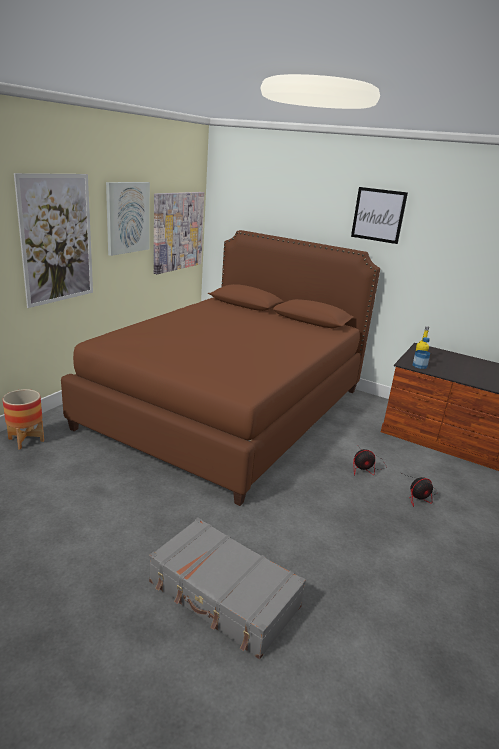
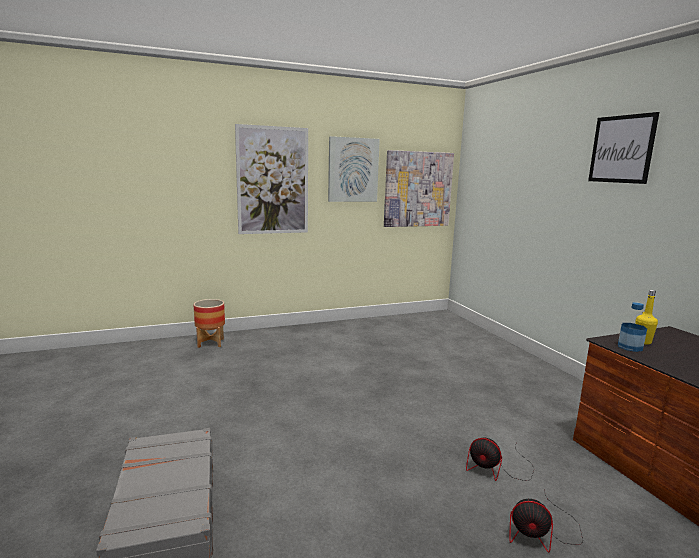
camera: 40 degrees right, 10 degrees down
(228, 408) = (402, 364): brown bed -> none

